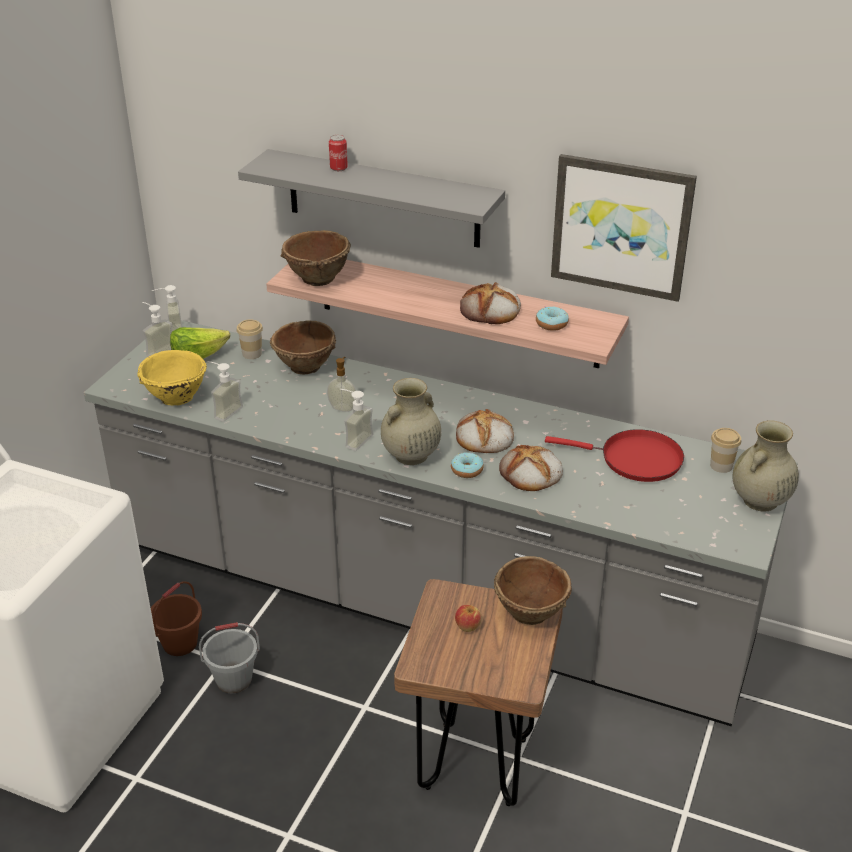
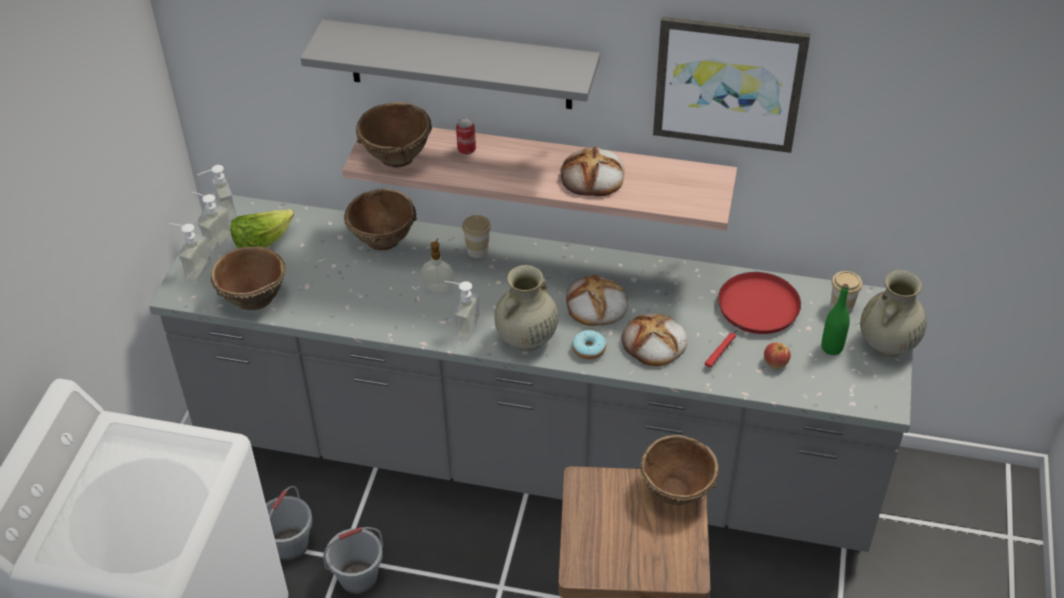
camera: 10 degrees left, 10 degrees up
(175, 397) = (253, 298): yellow bowl -> brown bowl
(180, 643) = (289, 545): brown bucket -> grey bucket
(223, 411) = (311, 309): soap dispenser -> soap dispenser (192, 269)
(252, 354) = (320, 230): cup -> cup (477, 250)
(338, 168) = (411, 41): can -> can (466, 149)
(467, 626) = (618, 516): apple -> apple (775, 362)
(551, 324) = (661, 188): donut -> none
(635, 460) = (755, 312): red frying pan -> red frying pan turned 60 degrees counterclockwise
(703, 497) = (831, 348): none -> green bottle

